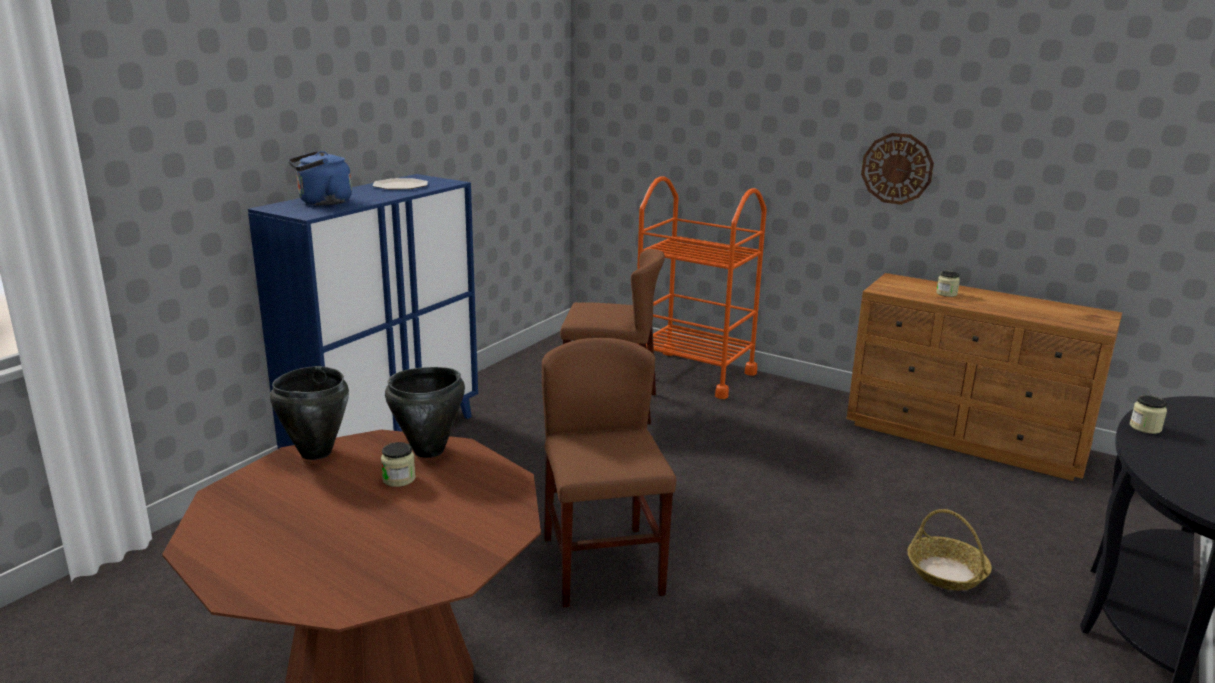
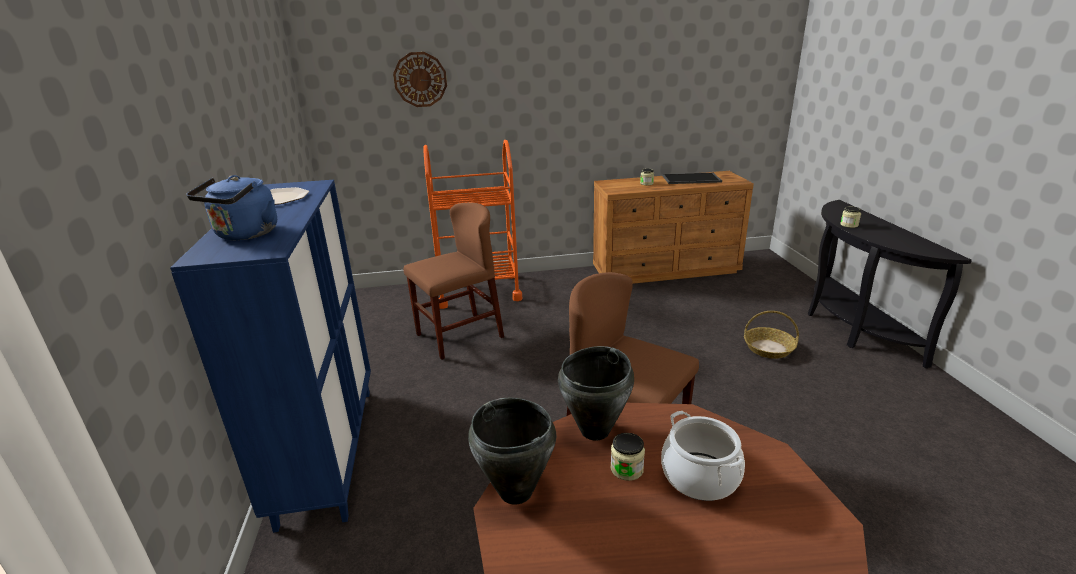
camera: 40 degrees left, 5 degrees up
(432, 508) = (700, 476): none -> cooking pot
(897, 168) = (592, 107): wall clock -> wall clock (420, 79)
(1026, 306) = (691, 179): none -> tray

